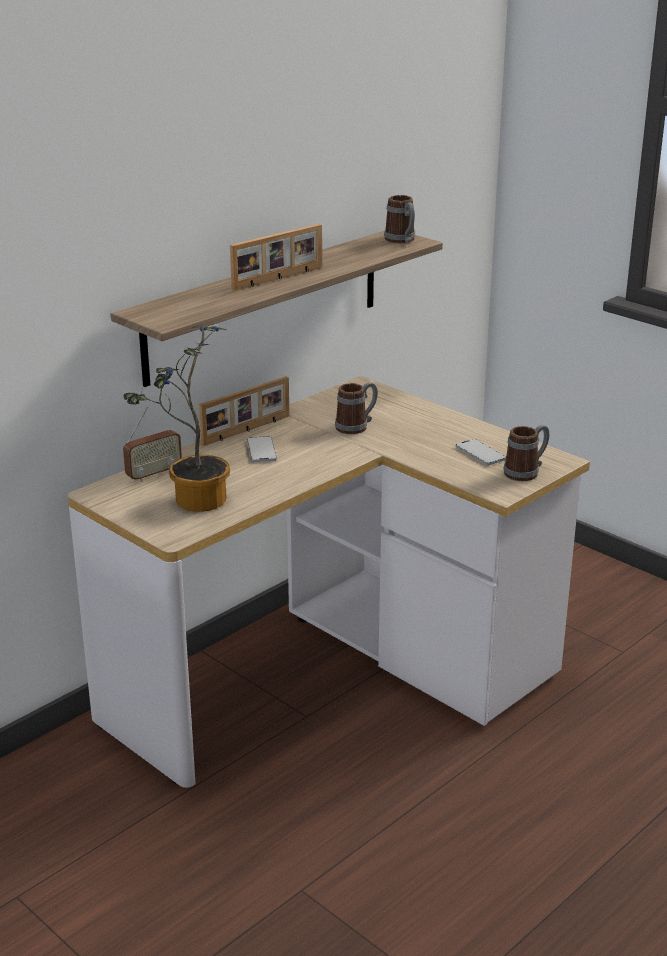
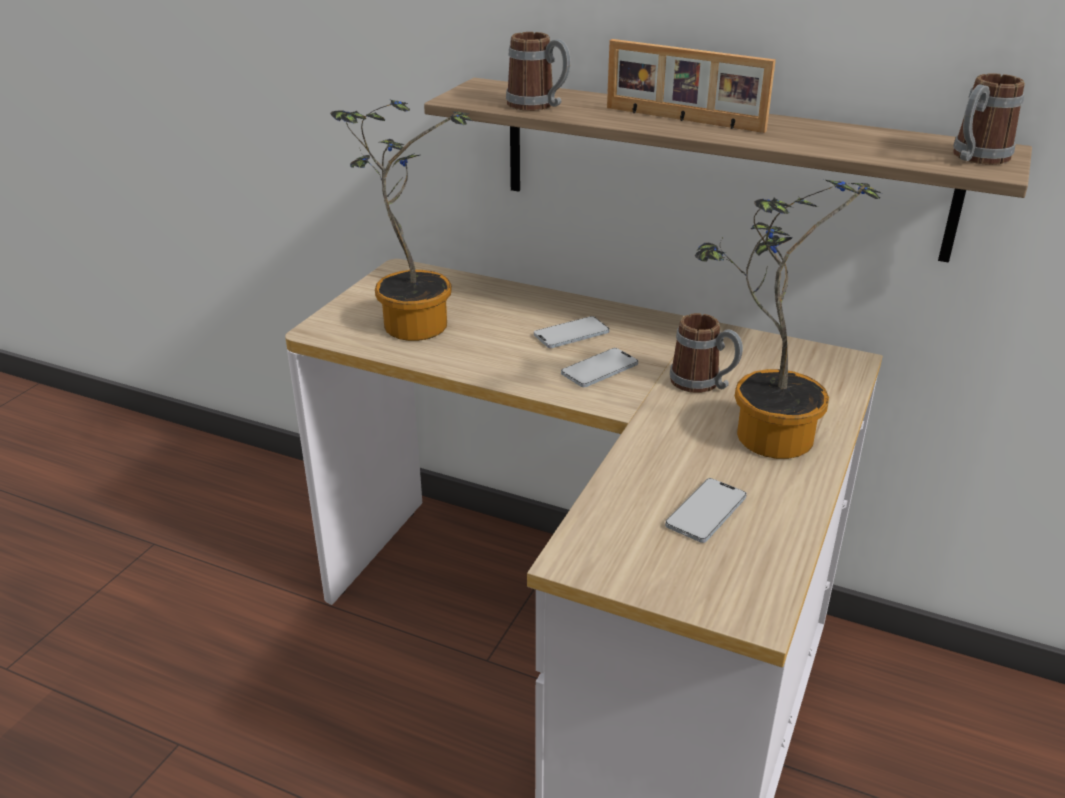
camera: 70 degrees right, 5 degrees up
(154, 474) = (463, 288): radio -> none
(247, 430) = (620, 313): picture frame -> none
(315, 451) = (599, 369): none -> phone
(419, 423) = (763, 433): none -> potted plant
(526, 472) = (673, 574): mug -> mug (538, 106)

